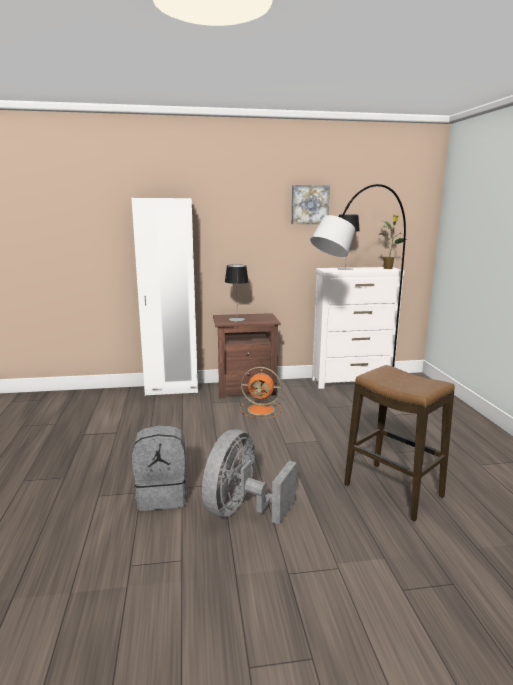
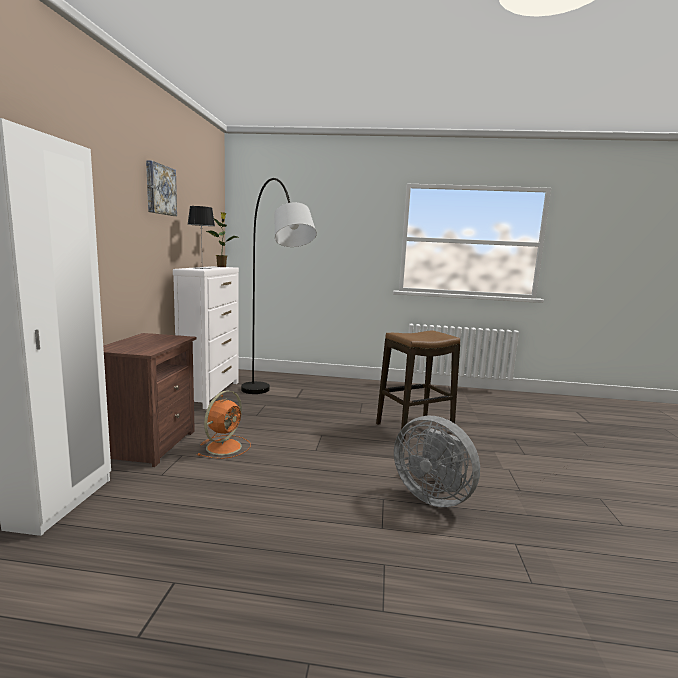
camera: 75 degrees left, 5 degrees down
(162, 495) = (396, 545): grey backpack -> none
(237, 319) = (143, 345): table lamp -> none

